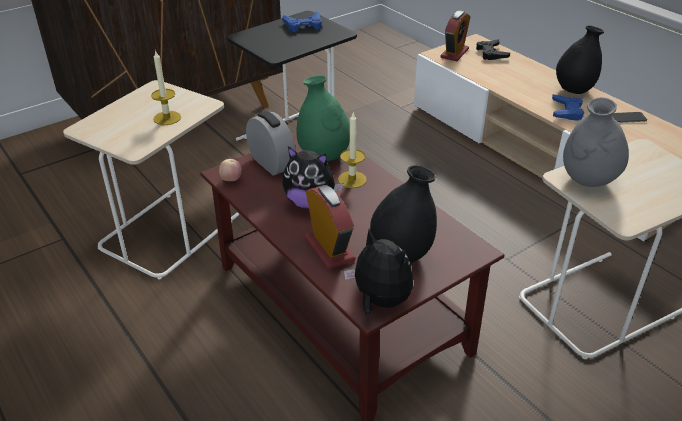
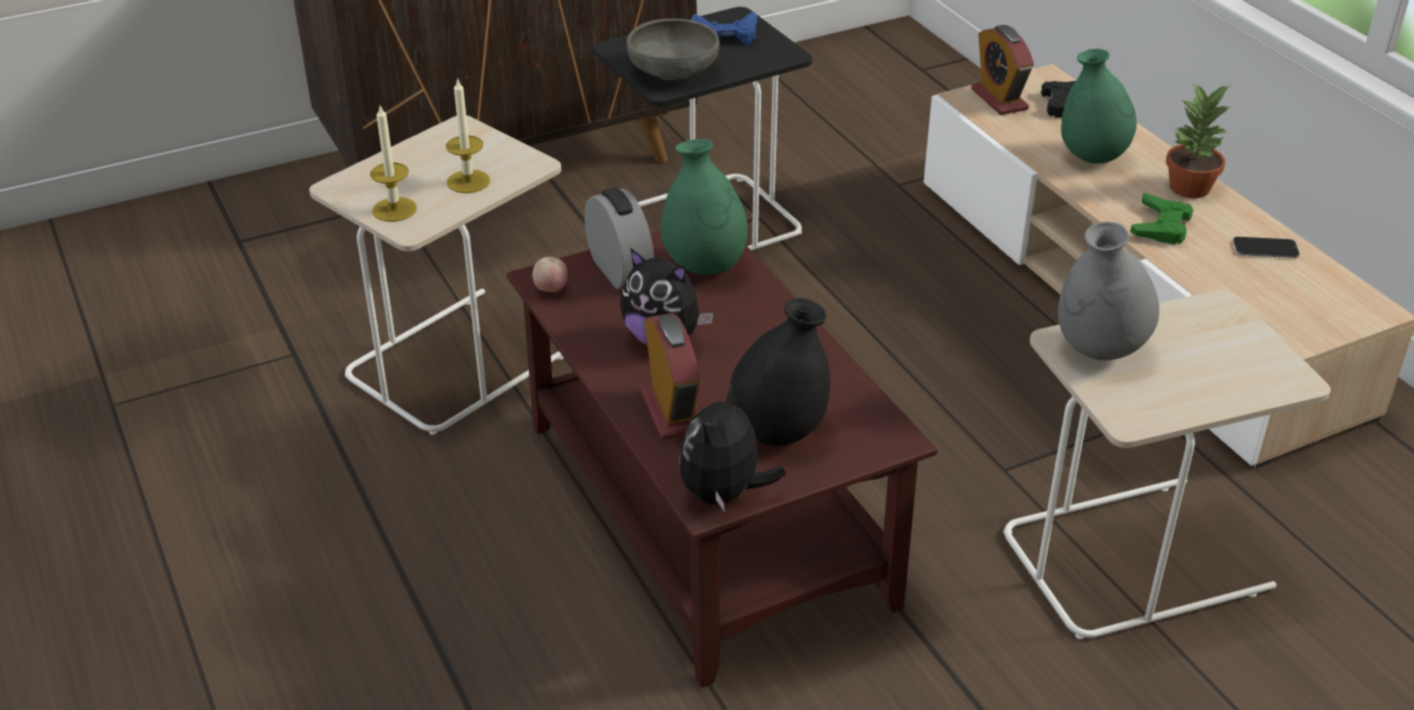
camera: 10 degrees right, 0 degrees up
(278, 47) = (673, 72): none -> grey bowl
(352, 179) = (738, 308): candle -> candle (394, 209)
(379, 301) = (724, 494): plush toy -> plush toy turned 120 degrees counterclockwise
(454, 53) = (999, 99): alarm clock -> alarm clock turned 120 degrees clockwise
(515, 79) = (1092, 157): none -> green vase
(566, 111) = (1161, 226): blue game controller -> green game controller
(574, 90) = (1190, 188): black vase -> potted plant

